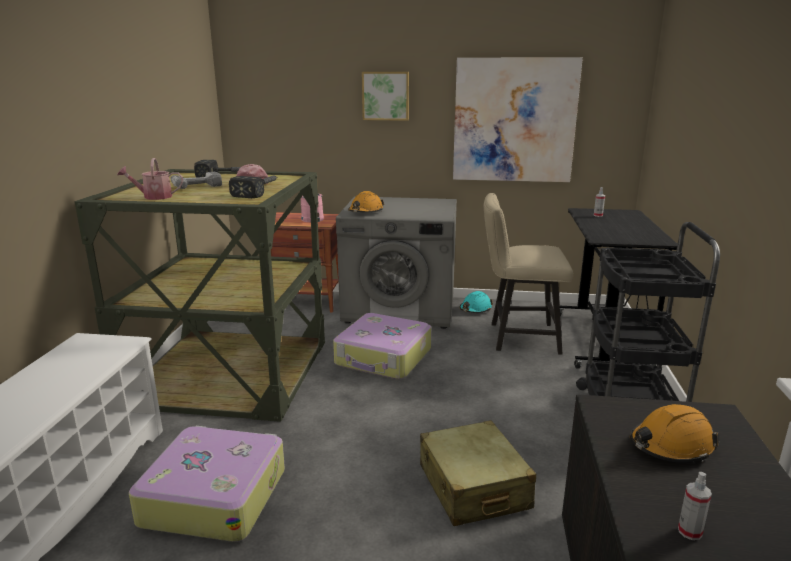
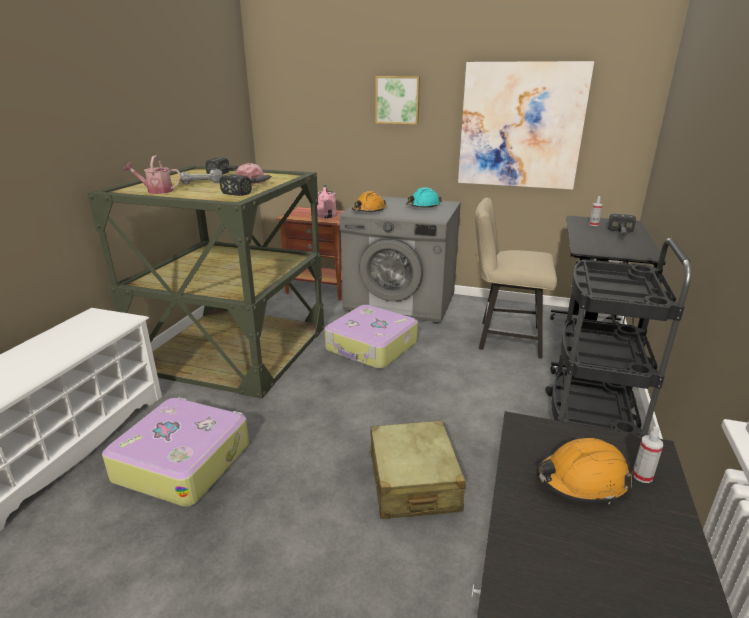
camera: 10 degrees right, 5 degrees up
(475, 309) = (471, 307): turquoise hard hat -> turquoise hard hat (423, 206)
(628, 224) = (621, 235): none -> hammer
(689, 532) = (562, 584): spray bottle -> spray bottle (642, 476)

